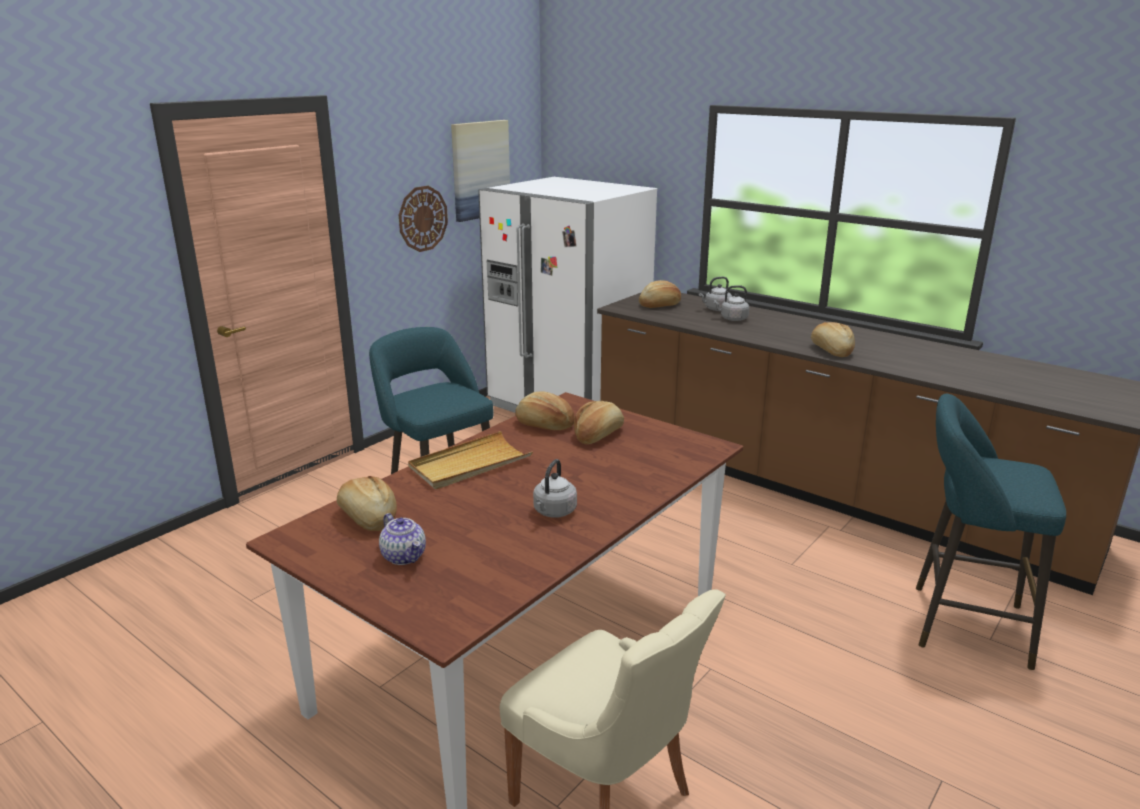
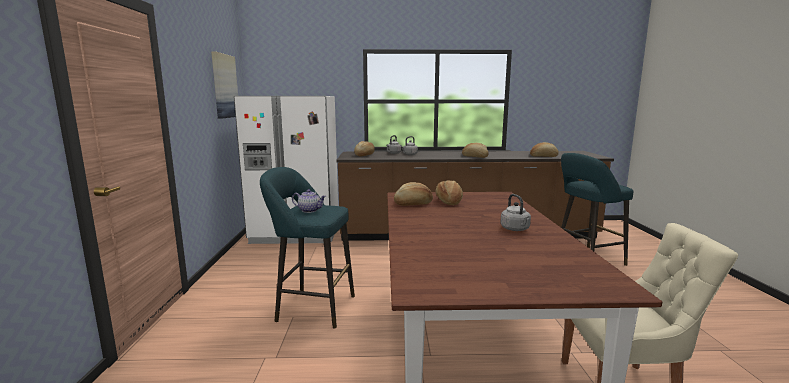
camera: 40 degrees left, 10 degrees down
(367, 518) = (436, 262): bread -> bread (543, 156)
(404, 556) = (508, 269): teapot -> teapot (310, 210)
(422, 218) = (204, 113): wall clock -> none
(470, 464) = (422, 225): beige tray -> none

